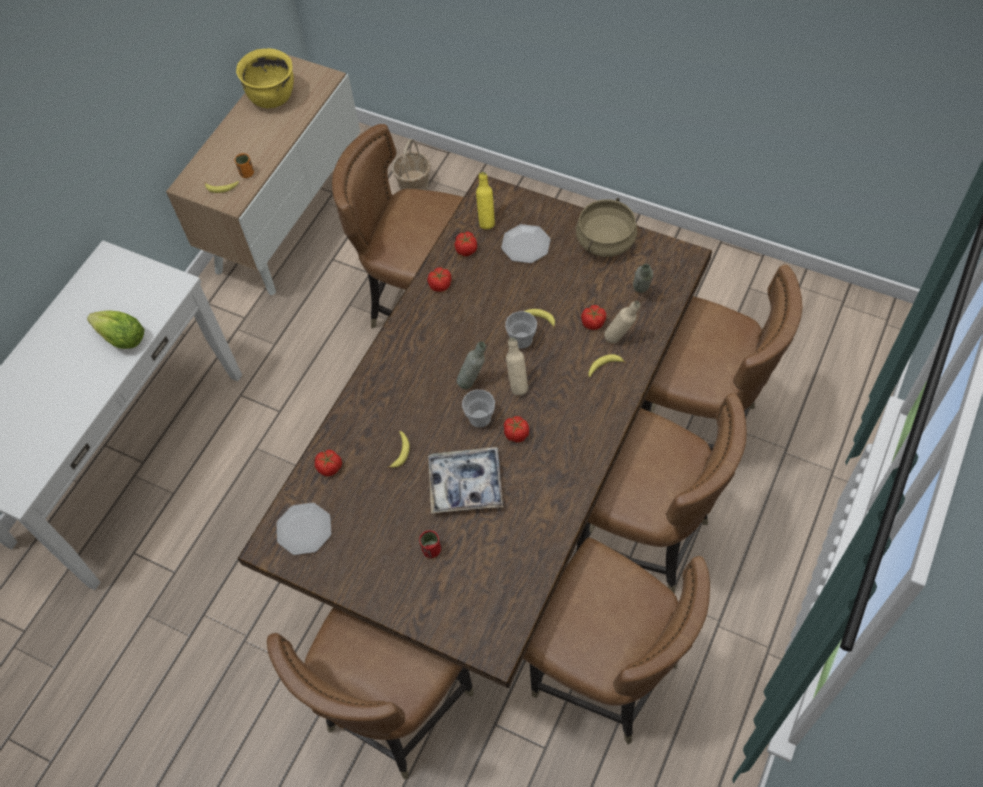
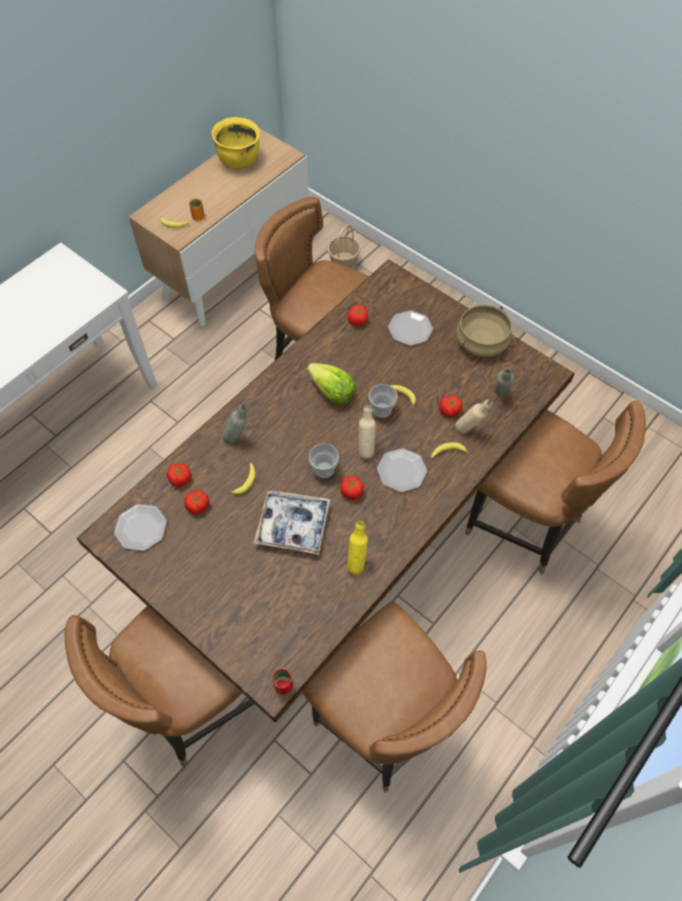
camera: 10 degrees right, 0 degrees up
(122, 338) = (48, 326): lettuce -> lettuce (332, 392)
(431, 550) = (244, 576): red cup -> red cup (283, 685)
(440, 285) = (326, 345): tomato -> tomato (198, 506)
(473, 382) = (328, 436): grey bottle -> grey bottle (238, 439)
(486, 221) = (382, 301): yellow bottle -> yellow bottle (356, 561)
(562, 398) = (402, 471): none -> plate
(643, 537) = (450, 609): brown chair -> none

